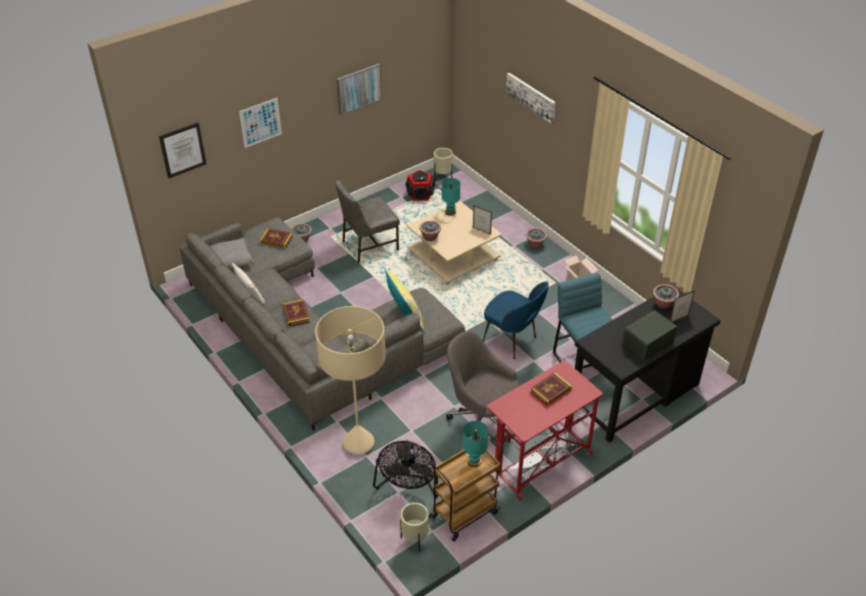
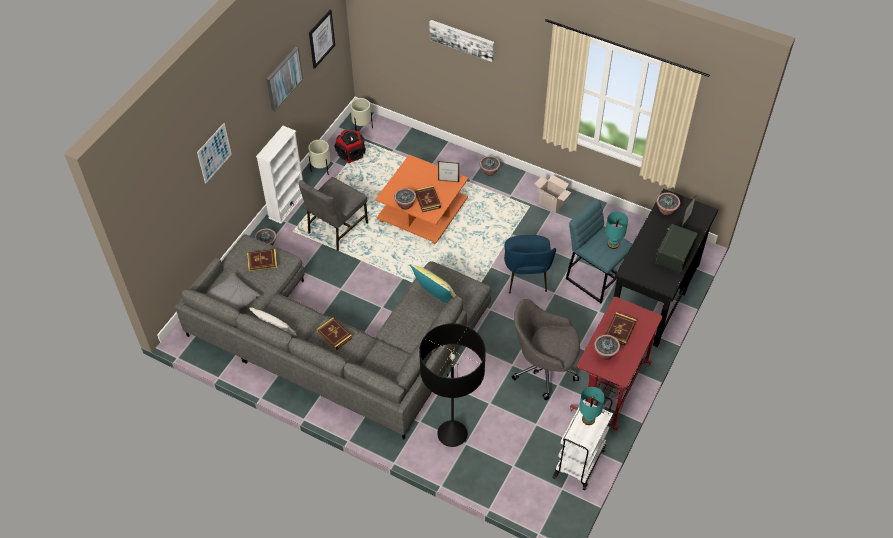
camera: 25 degrees left, 10 degrees up
(182, 150) = (158, 213): picture -> picture (321, 38)
(339, 216) = (287, 205): none -> white bookcase
(358, 444) = (452, 435): beige floor lamp -> black floor lamp
(406, 483) = (514, 454): black fan -> none
(415, 540) = (552, 503): beige planter -> beige planter (321, 169)
(450, 212) = (407, 170): turquoise table lamp -> turquoise table lamp (613, 244)
(452, 240) = (427, 200): none -> book
(452, 256) = (421, 211): beige coffee table -> orange coffee table
(464, 515) = (579, 463): brown cart -> white cart
(513, 342) = (526, 281): blue chair -> blue chair turned 75 degrees clockwise
(522, 405) = (605, 354): none -> potted plant

